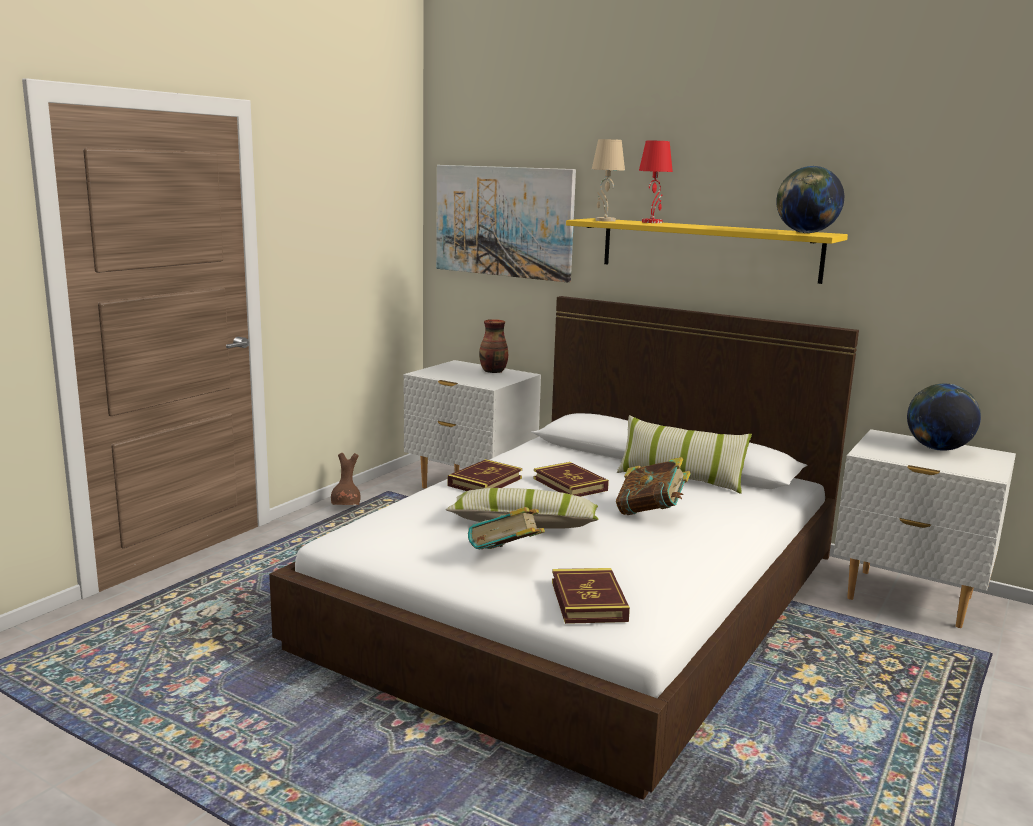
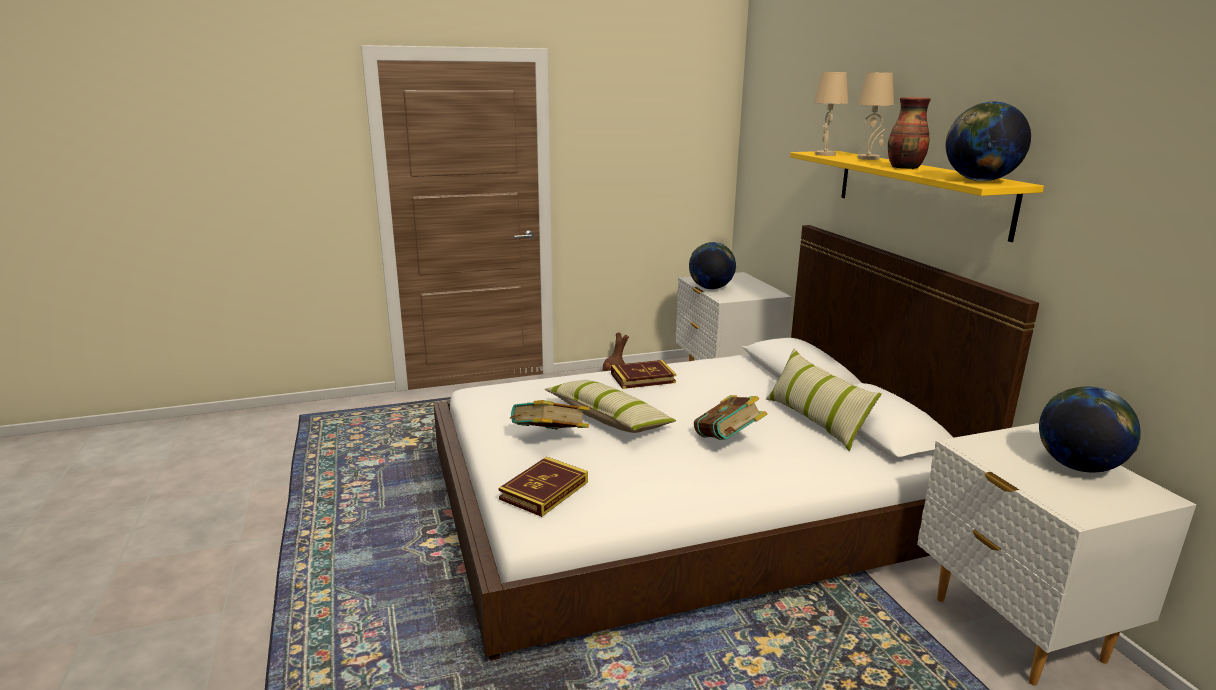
camera: 40 degrees right, 5 degrees up
(458, 379) = (710, 288): none -> globe
(494, 371) = (754, 287): vase -> vase (905, 168)
(503, 221) = (782, 150): picture -> none
(570, 484) = (704, 398): book -> none
(652, 222) = (868, 158): red table lamp -> beige table lamp

